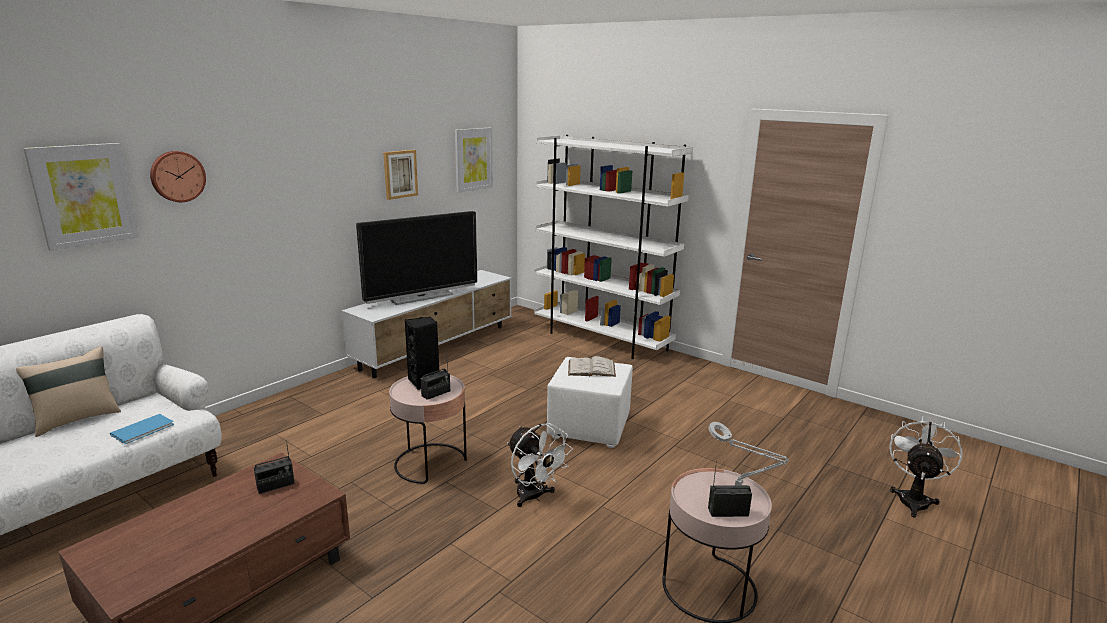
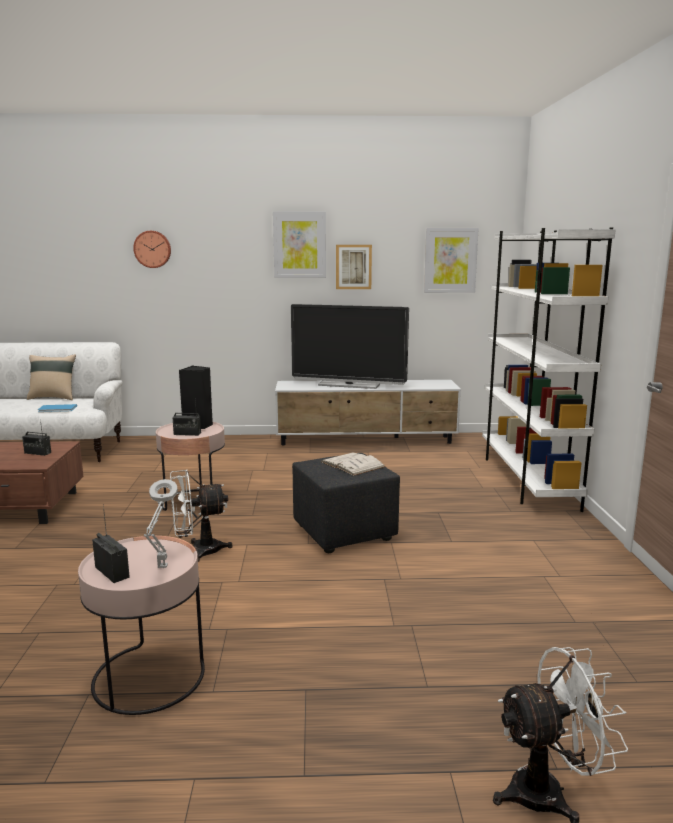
camera: 50 degrees right, 5 degrees down
(84, 195) = (93, 256): picture -> picture (299, 245)
(534, 497) = (198, 551): white fan -> white fan turned 60 degrees clockwise
(590, 428) = (345, 533): white ottoman -> black ottoman

